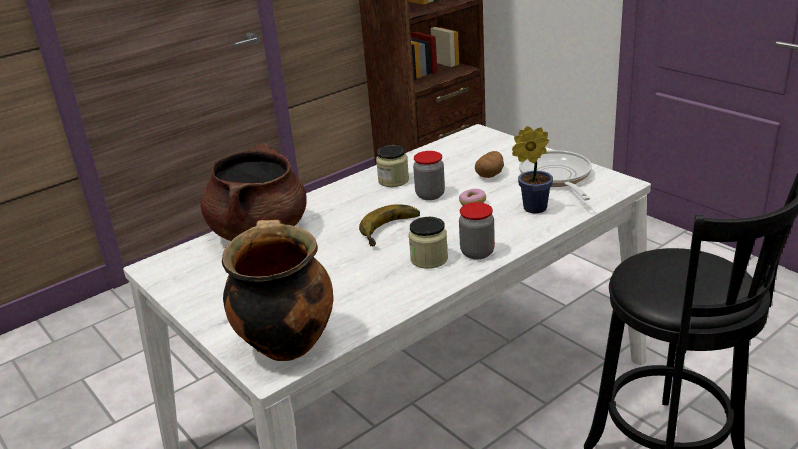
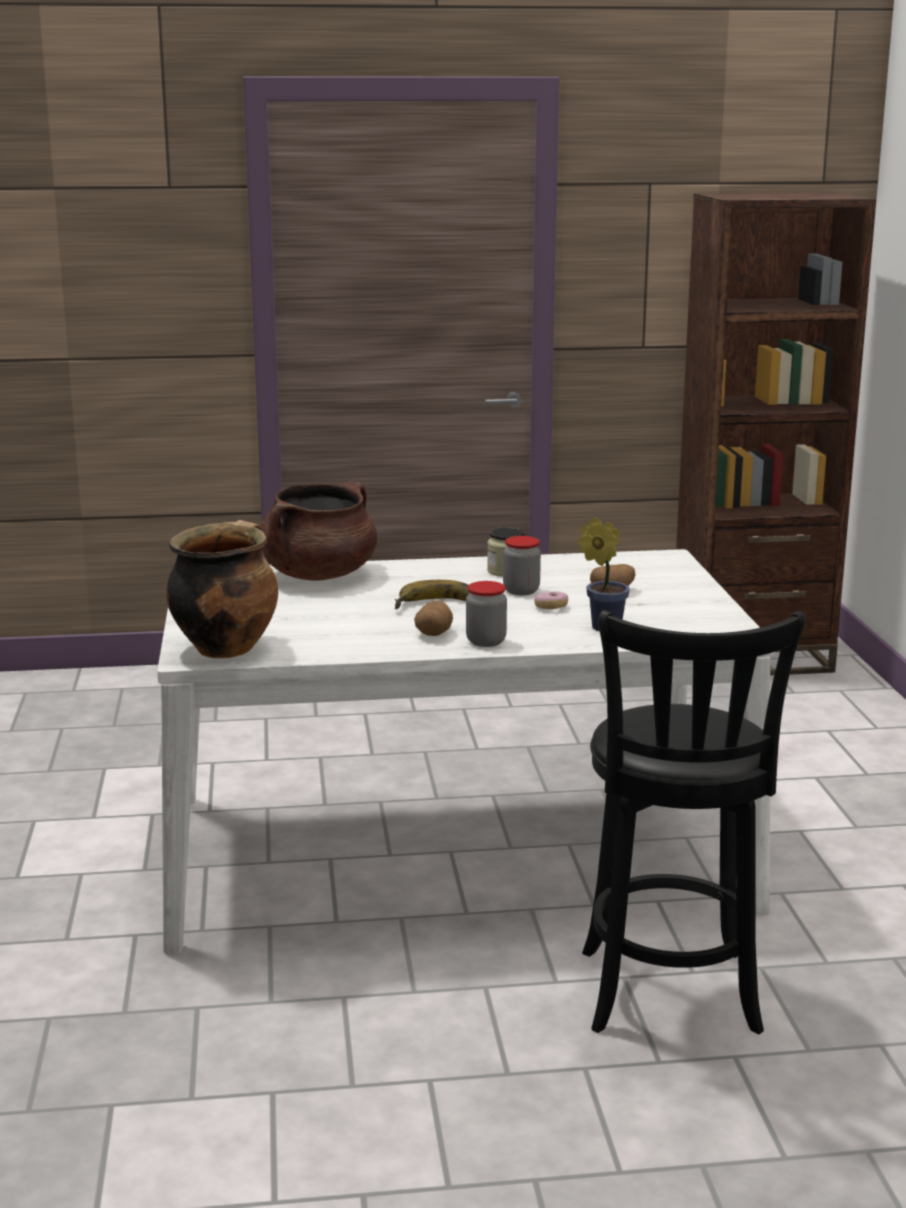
camera: 30 degrees right, 10 degrees down
(429, 259) = (434, 633): jar -> potato
(556, 178) = (678, 612): frying pan -> none

